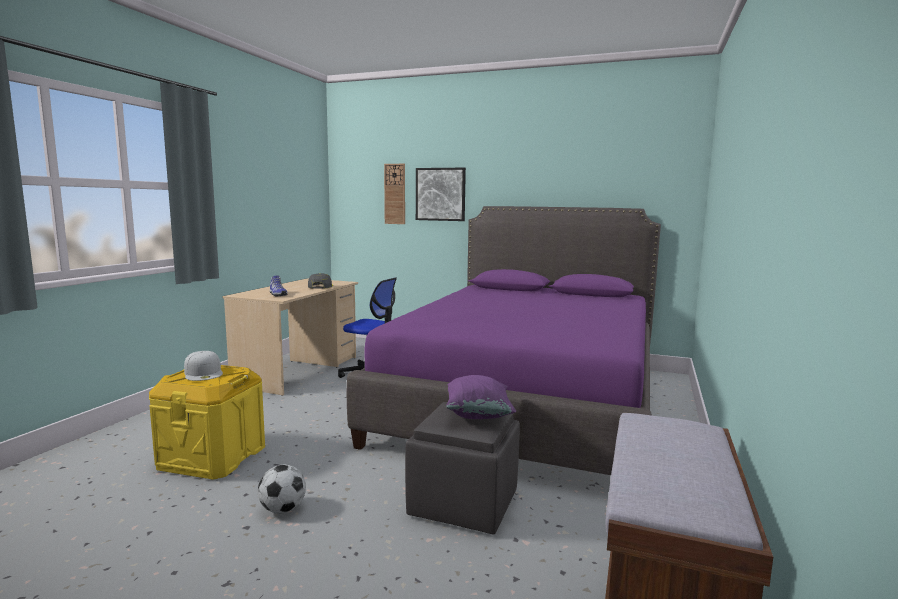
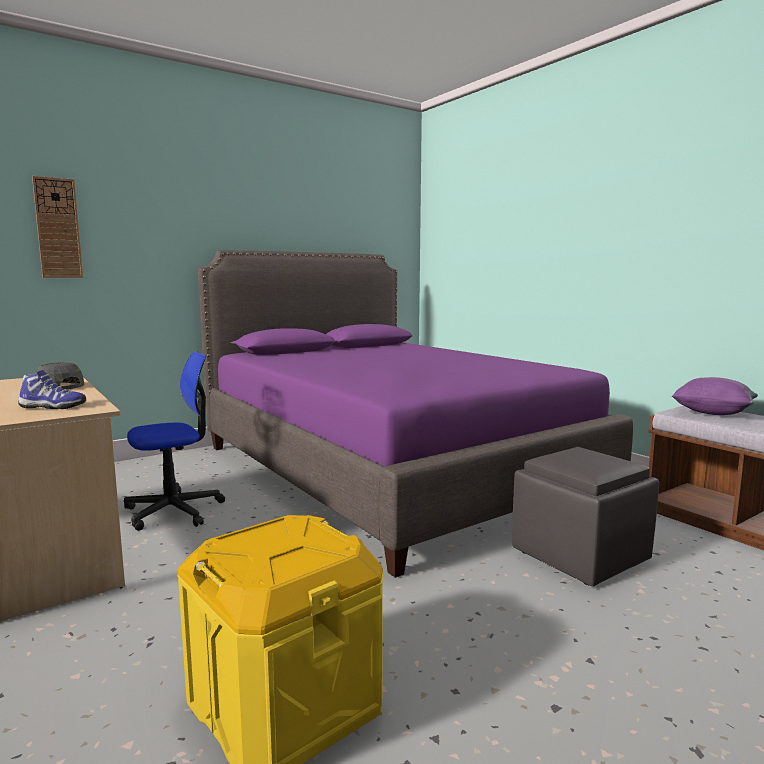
camera: 55 degrees left, 0 degrees up
(204, 373) = (268, 547): white cap -> none
(283, 509) = (523, 666): football -> none
(440, 194) = (142, 232): picture -> none
(478, 414) = (587, 454): purple pillow -> purple pillow (712, 413)

